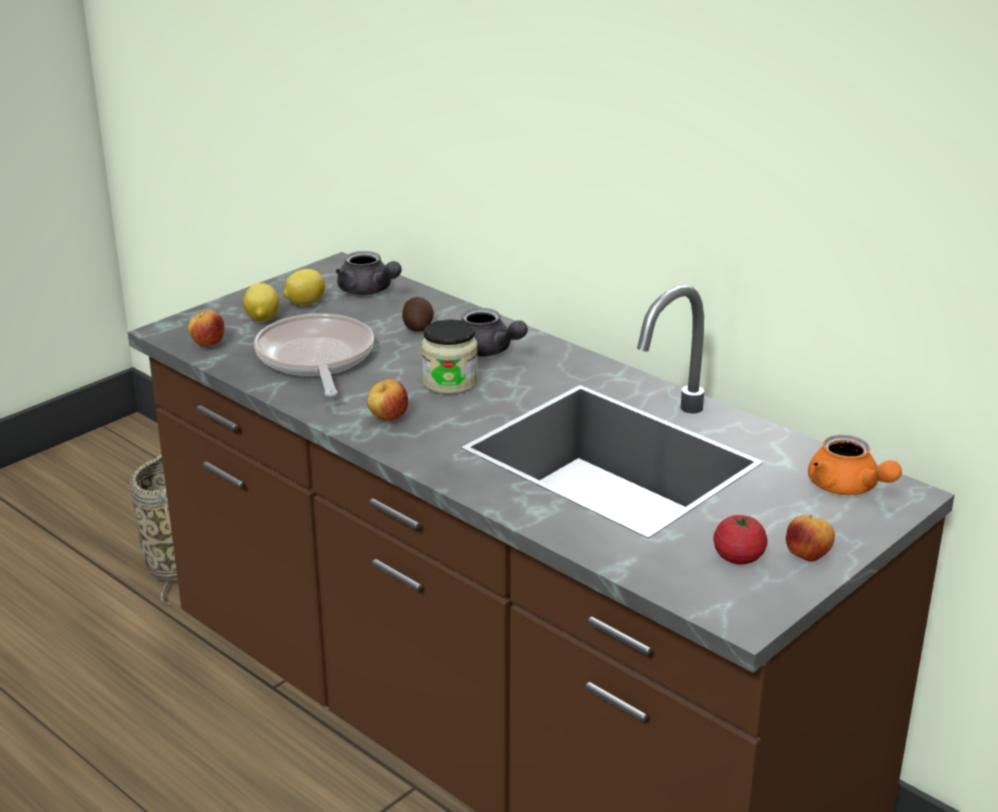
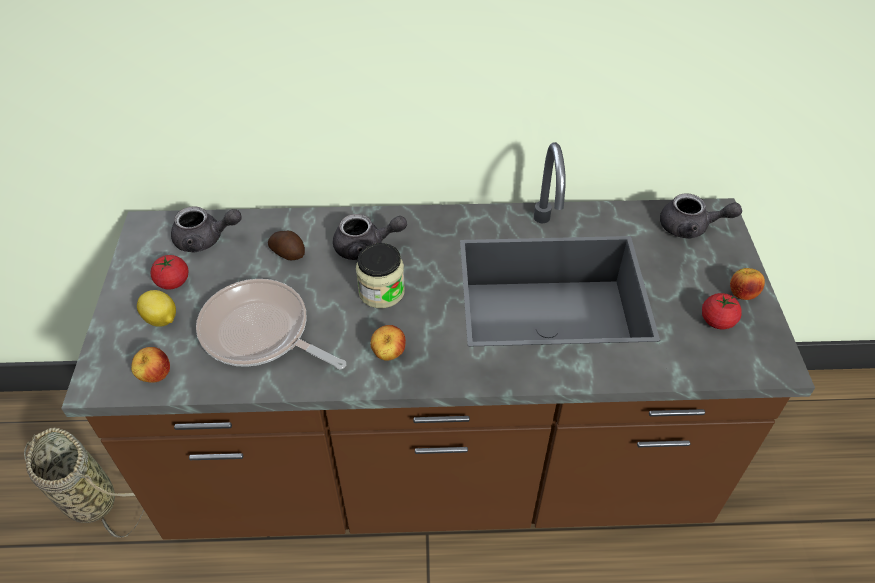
camera: 45 degrees left, 20 degrees up
(304, 303) = (173, 282): lemon -> tomato
(848, 488) = (691, 227): orange teapot -> grey teapot

